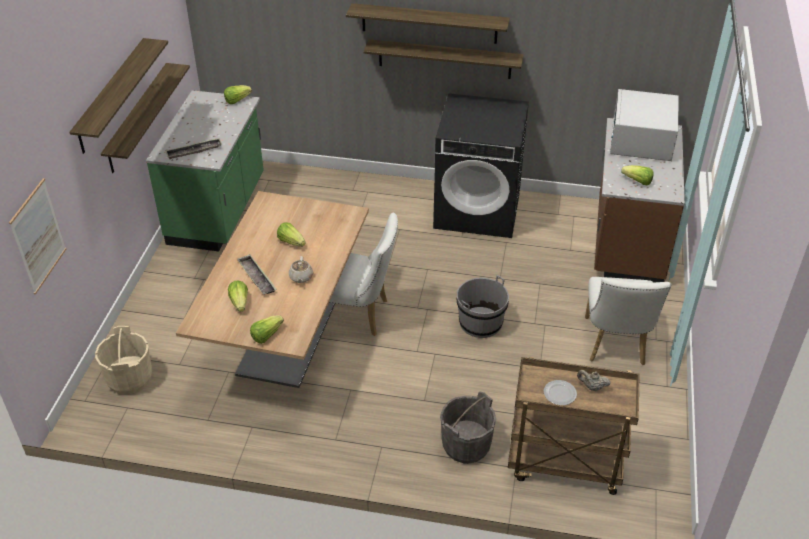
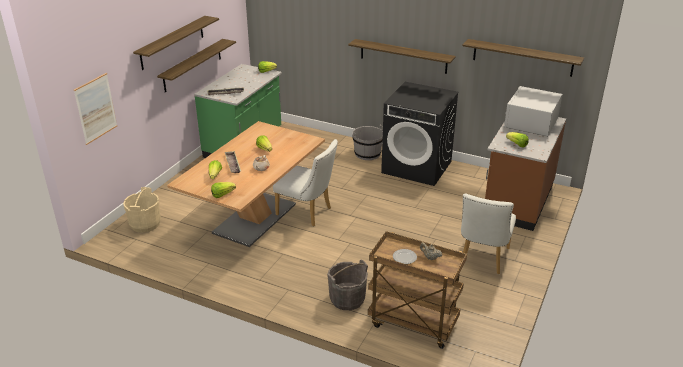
camera: 15 degrees right, 10 degrees down
(429, 23) = (394, 29): shelf -> shelf (522, 57)
(480, 323) = (390, 231): grey bucket -> grey bucket (367, 154)

